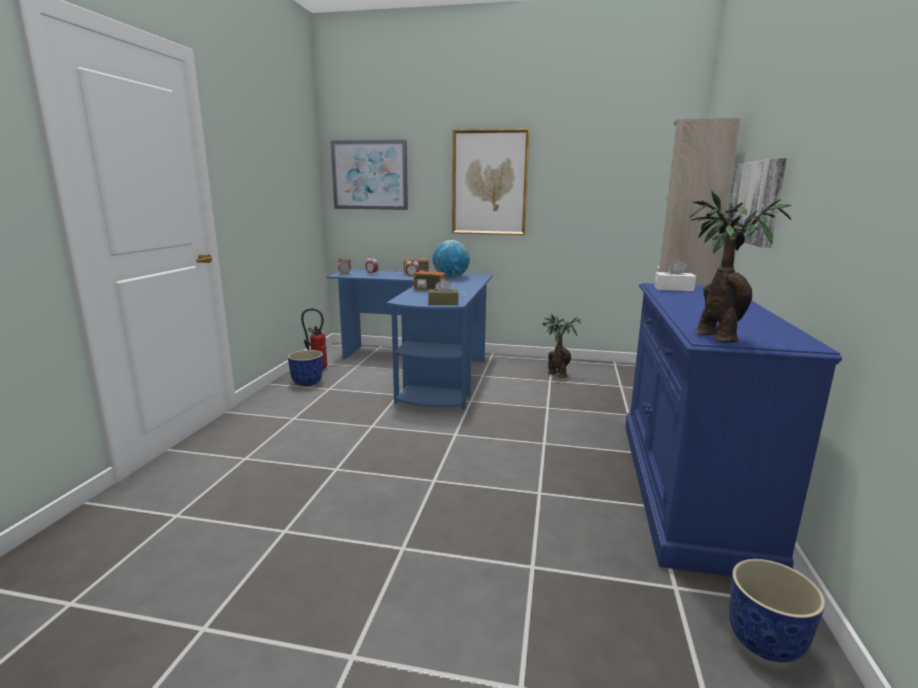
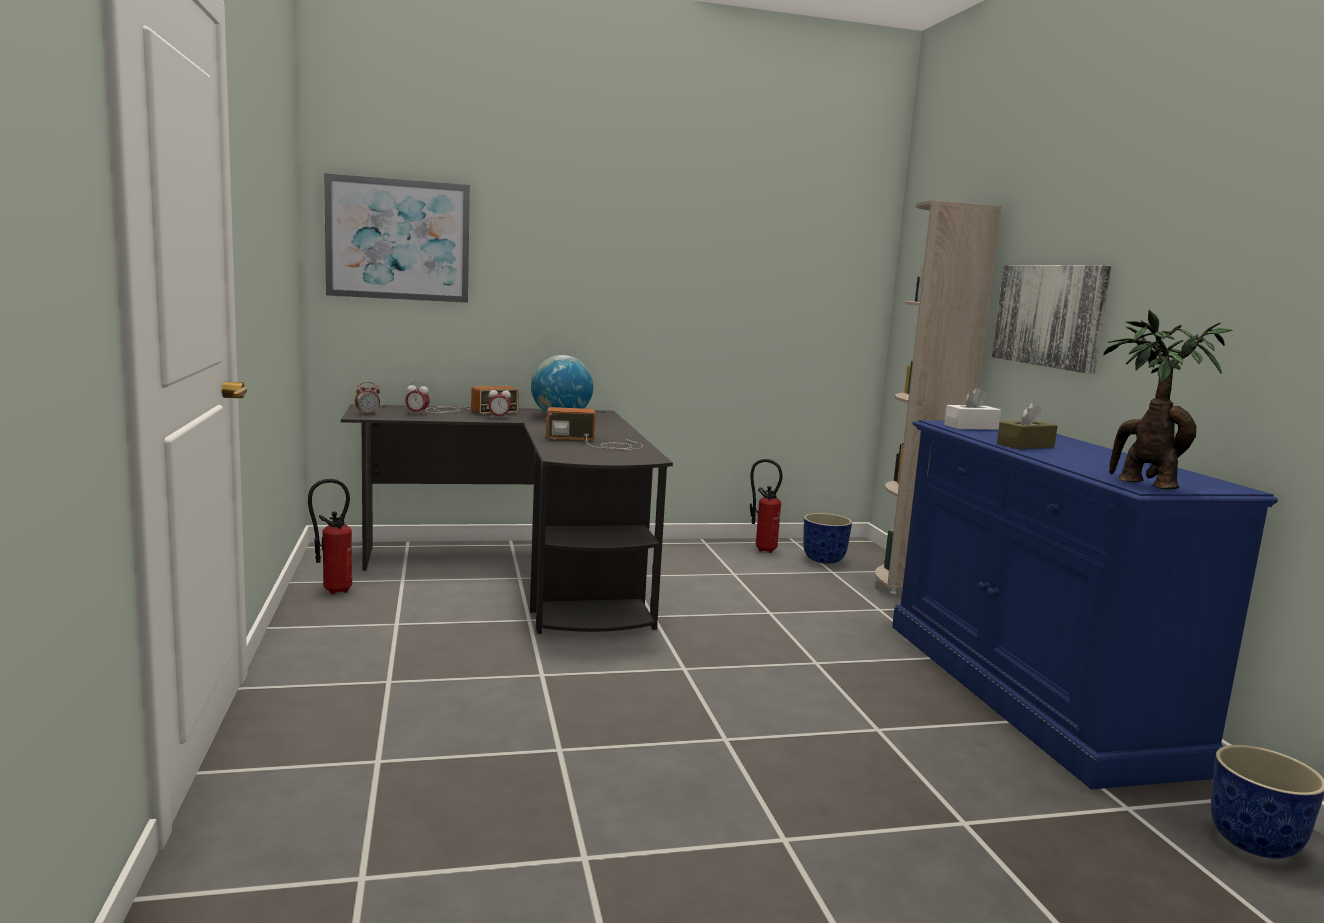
camera: 25 degrees left, 5 degrees down
(307, 383) = (343, 618): planter -> planter (823, 560)
(424, 369) = (526, 574): blue desk -> black desk
(443, 303) = (635, 459): brown tissue box -> brown tissue box (1025, 445)
(489, 183) = (609, 265): picture -> none
(556, 374) = (732, 564): potted plant -> none
(586, 367) = (762, 549): none -> fire extinguisher

